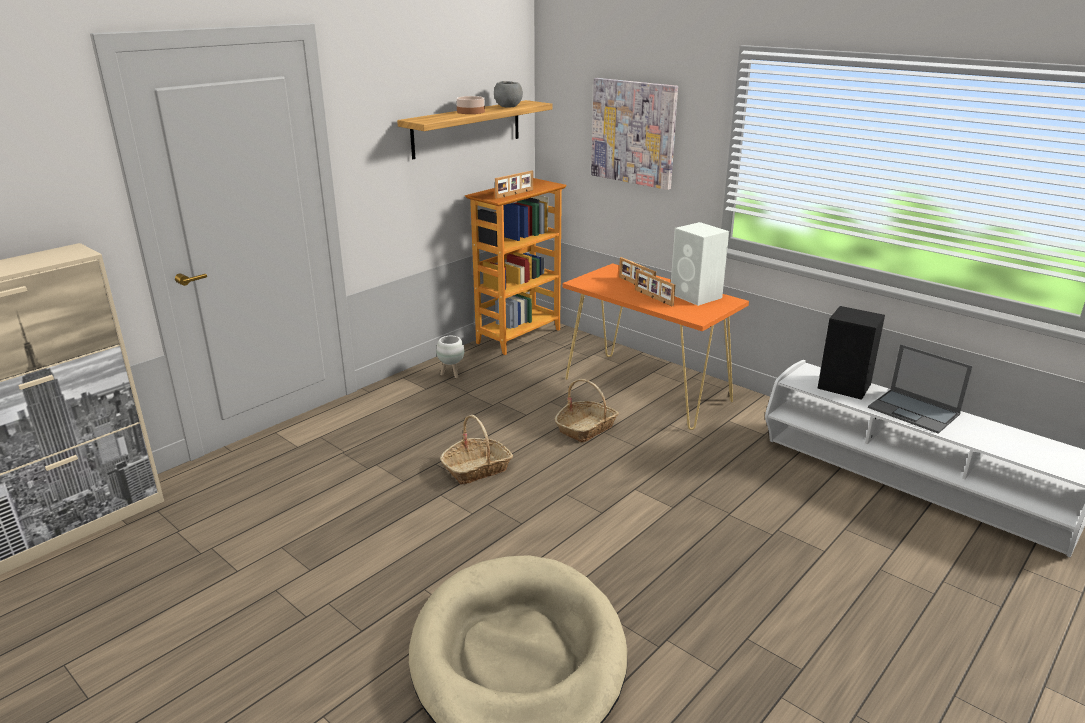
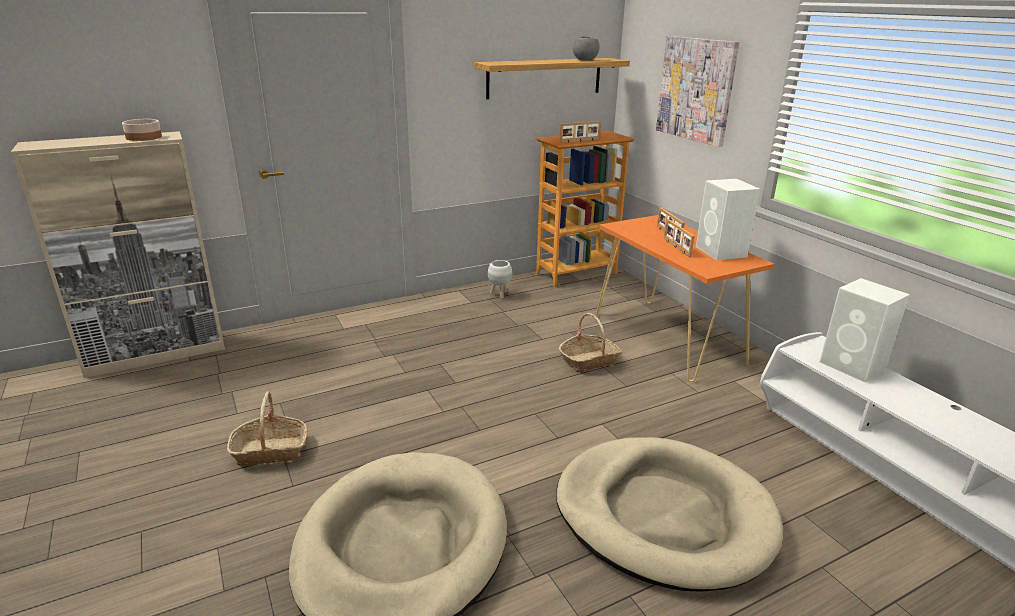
camera: 20 degrees right, 0 degrees up
(471, 112) = (545, 61): bowl -> bowl (144, 137)
(477, 469) = (471, 375): basket -> basket (270, 451)
(736, 561) = (663, 515): none -> beige dog bed
(845, 386) = (853, 366): black speaker -> white speaker
(914, 411) = (923, 406): laptop -> none

